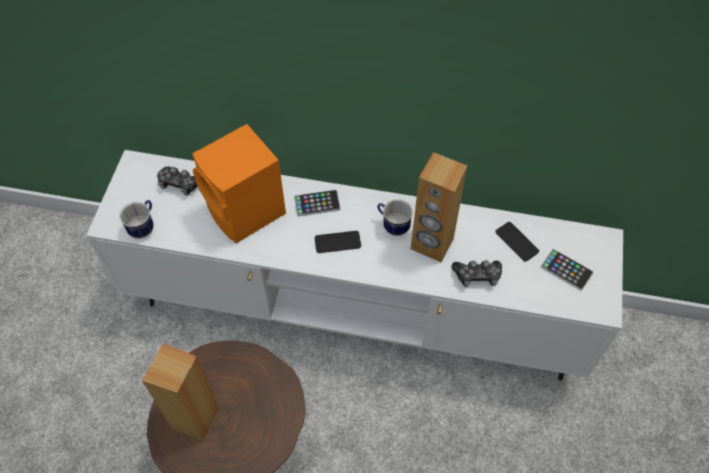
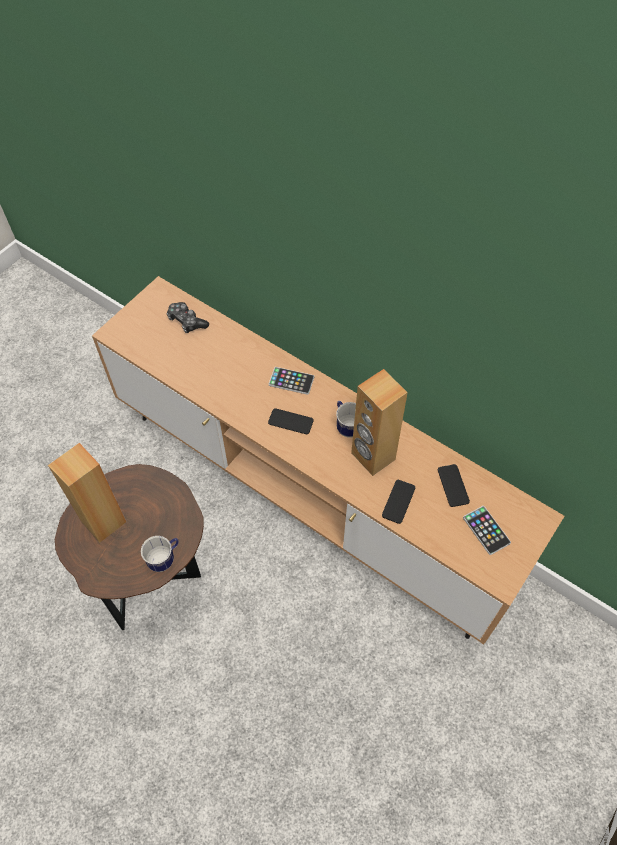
camera: 25 degrees right, 0 degrees up
(144, 227) = (139, 346): mug -> mug (165, 559)
(247, 213) = (228, 367): orange speaker -> none
(354, 311) = (309, 495): white tv stand -> brown tv stand
(477, 276) = (398, 501): game controller -> phone

